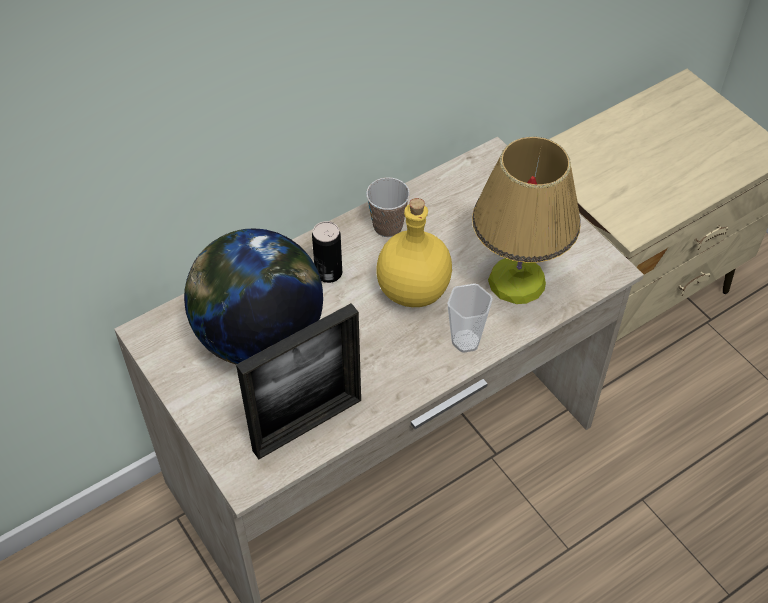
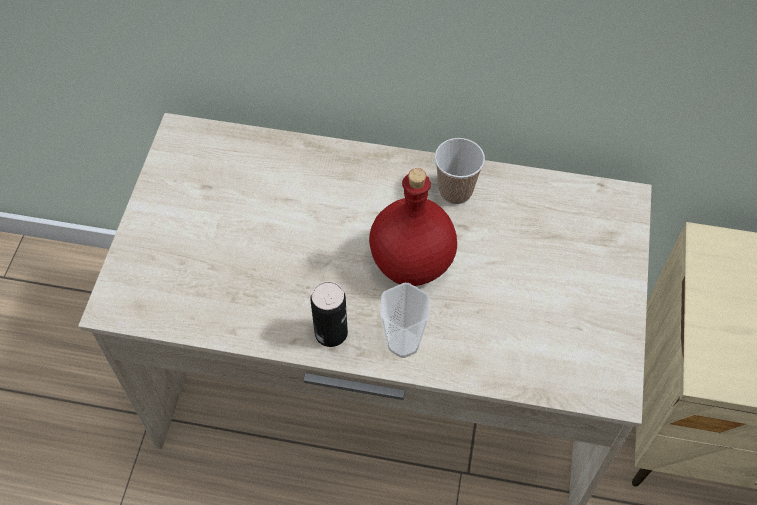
camera: 45 degrees right, 5 degrees up
(260, 338) = (251, 203): globe -> none
(307, 425) = (202, 302): picture frame -> none
(328, 273) = (362, 192): can -> can (331, 333)
(414, 291) = (412, 264): yellow bottle -> red bottle
(516, 281) = (510, 329): table lamp -> none

